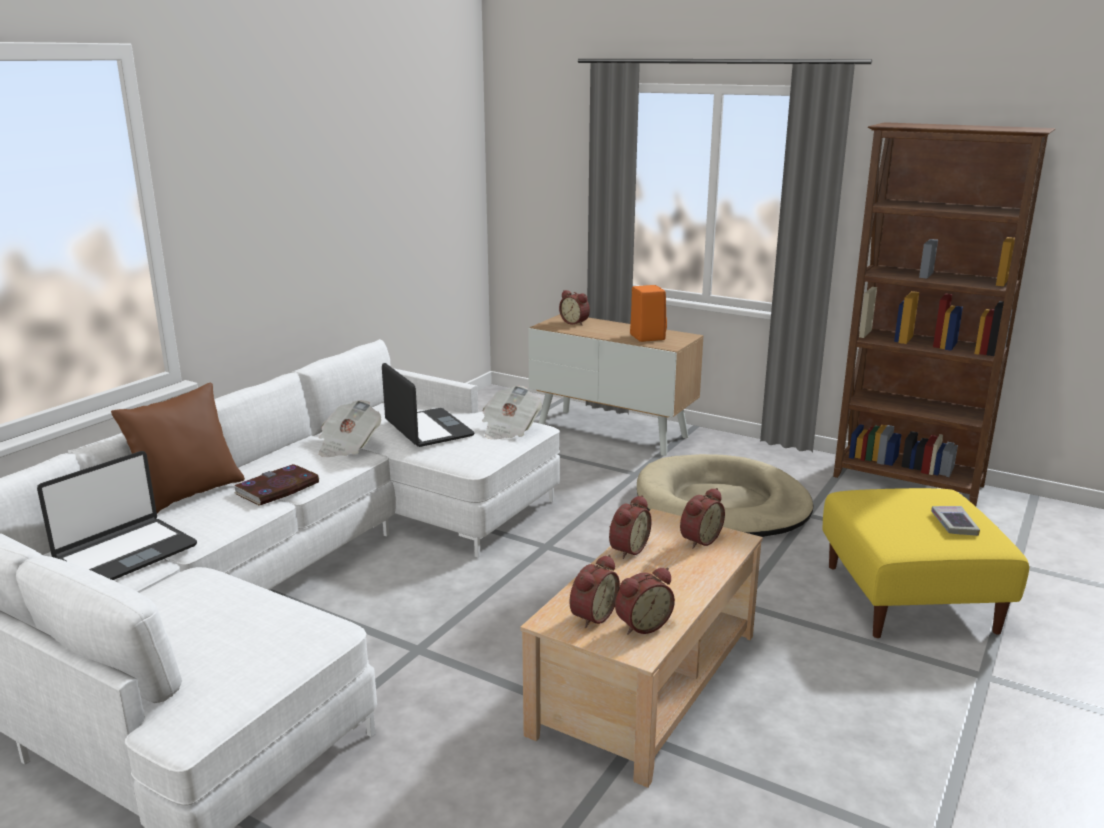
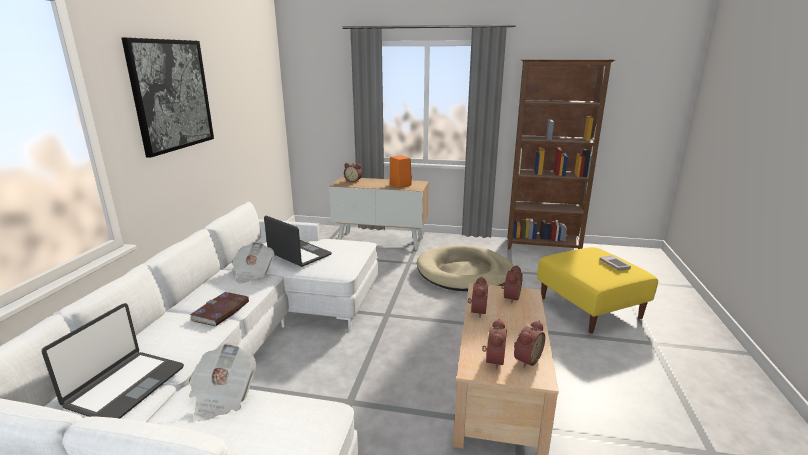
camera: 20 degrees left, 0 degrees up
(188, 494) = (153, 328): brown pillow -> none
(277, 174) = (172, 95): none -> picture
(509, 429) = (349, 247): newspaper -> newspaper (223, 396)

